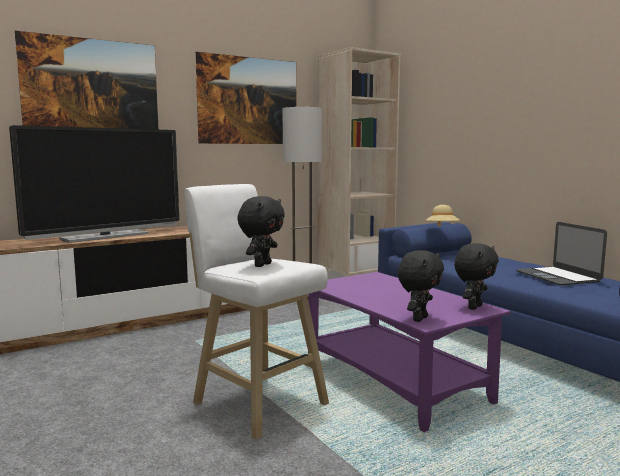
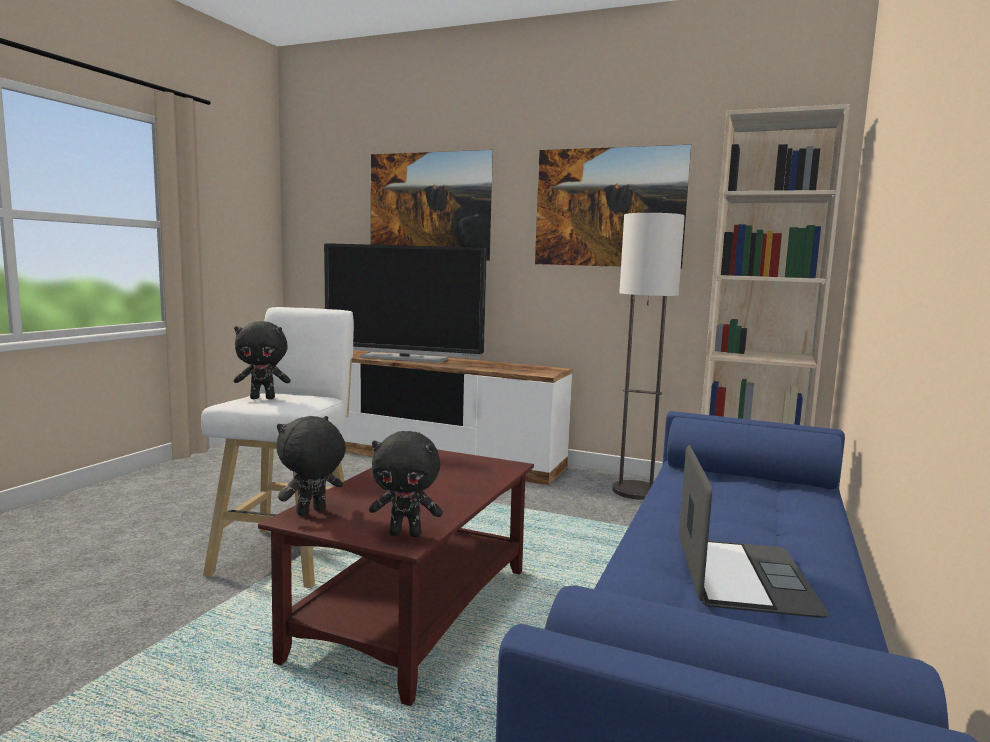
camera: 55 degrees right, 0 degrees up
(396, 381) = (414, 613): purple coffee table -> brown coffee table
(419, 318) = (311, 512): black plush toy -> black plush toy turned 135 degrees clockwise
(442, 228) = (736, 432): beige hat -> none
(557, 276) = (743, 576): laptop -> laptop turned 150 degrees clockwise

